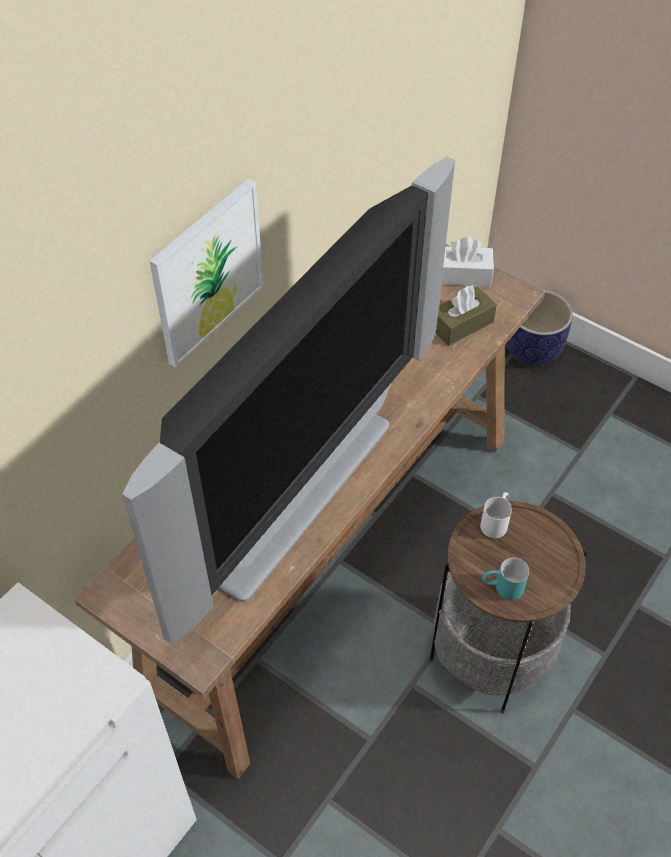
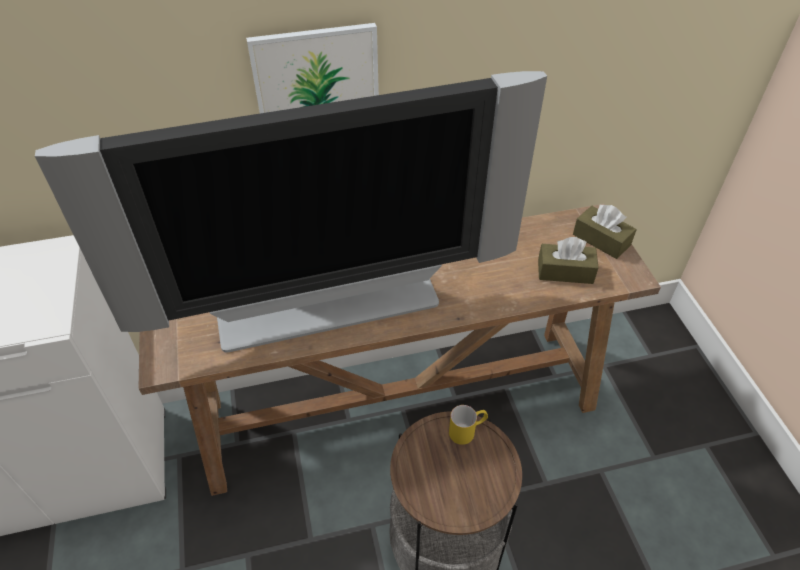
camera: 40 degrees right, 5 degrees down
(462, 275) = (601, 240): white tissue box -> brown tissue box
(496, 521) = (467, 430): white mug -> yellow mug
(502, 587) = (422, 480): turquoise mug -> none
(533, 349) = (680, 361): planter -> none

